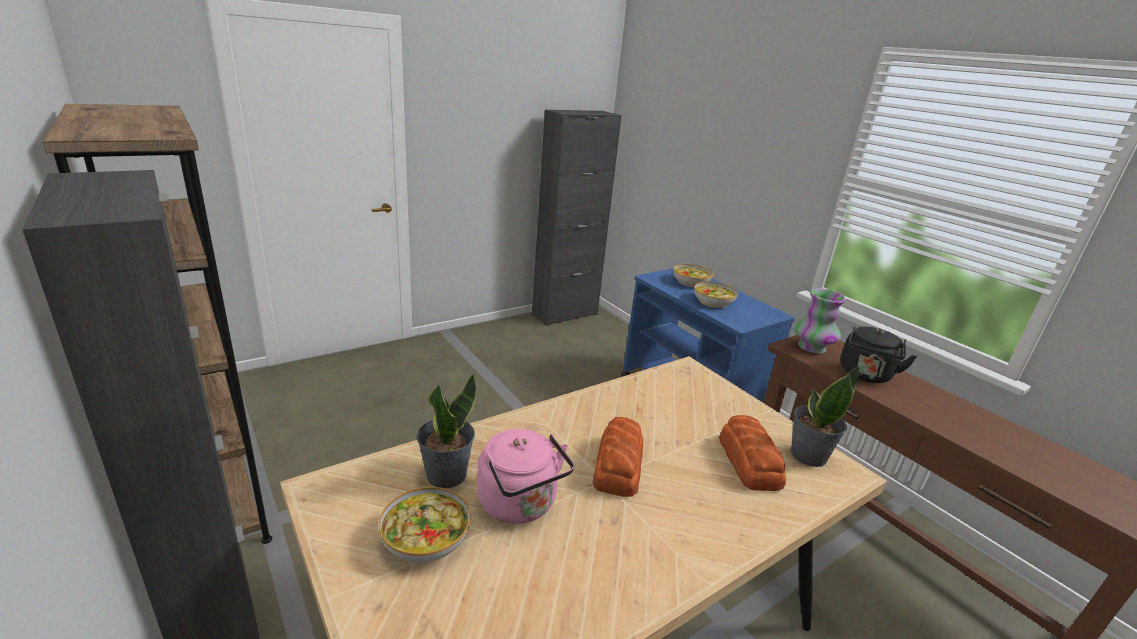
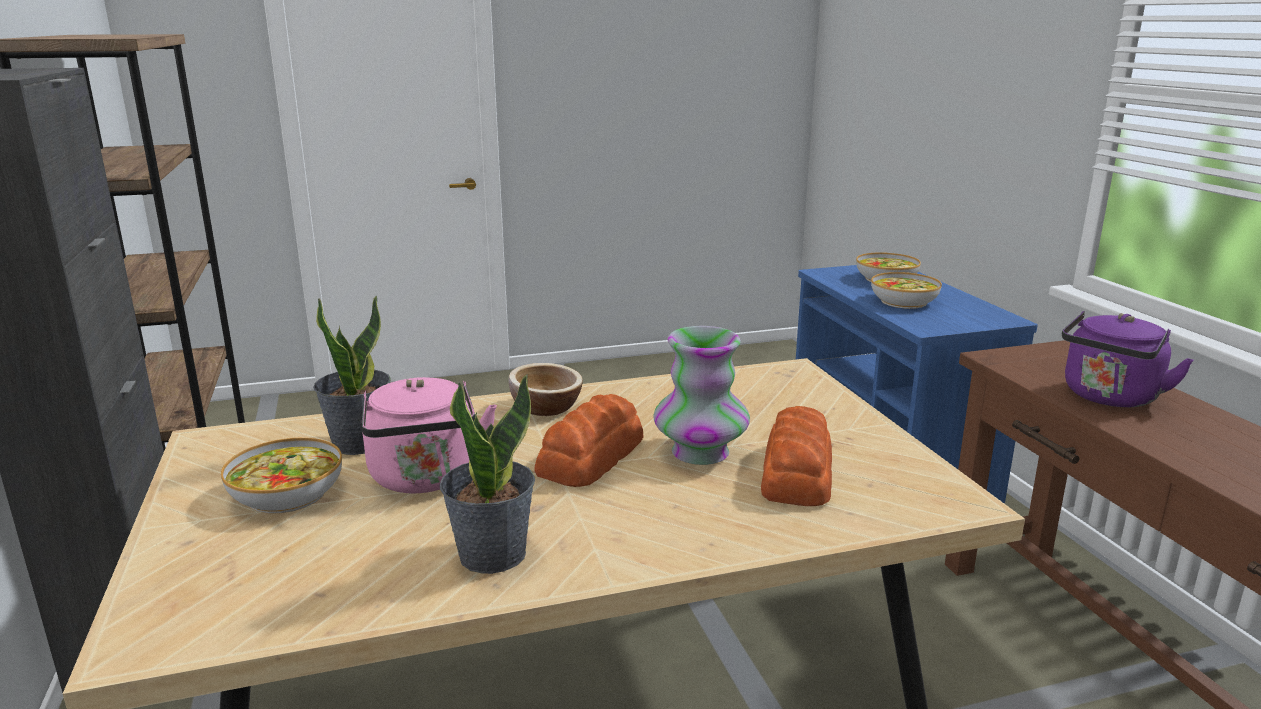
camera: 20 degrees right, 5 degrees down
(557, 420) = (546, 407): none -> bowl
(565, 314) = (742, 354): black cabinet -> none
(807, 455) = (905, 476): potted plant -> potted plant (491, 554)
(812, 347) = (1036, 360): vase -> vase (700, 453)
(865, 375) = (1108, 398): black kettle -> purple kettle

